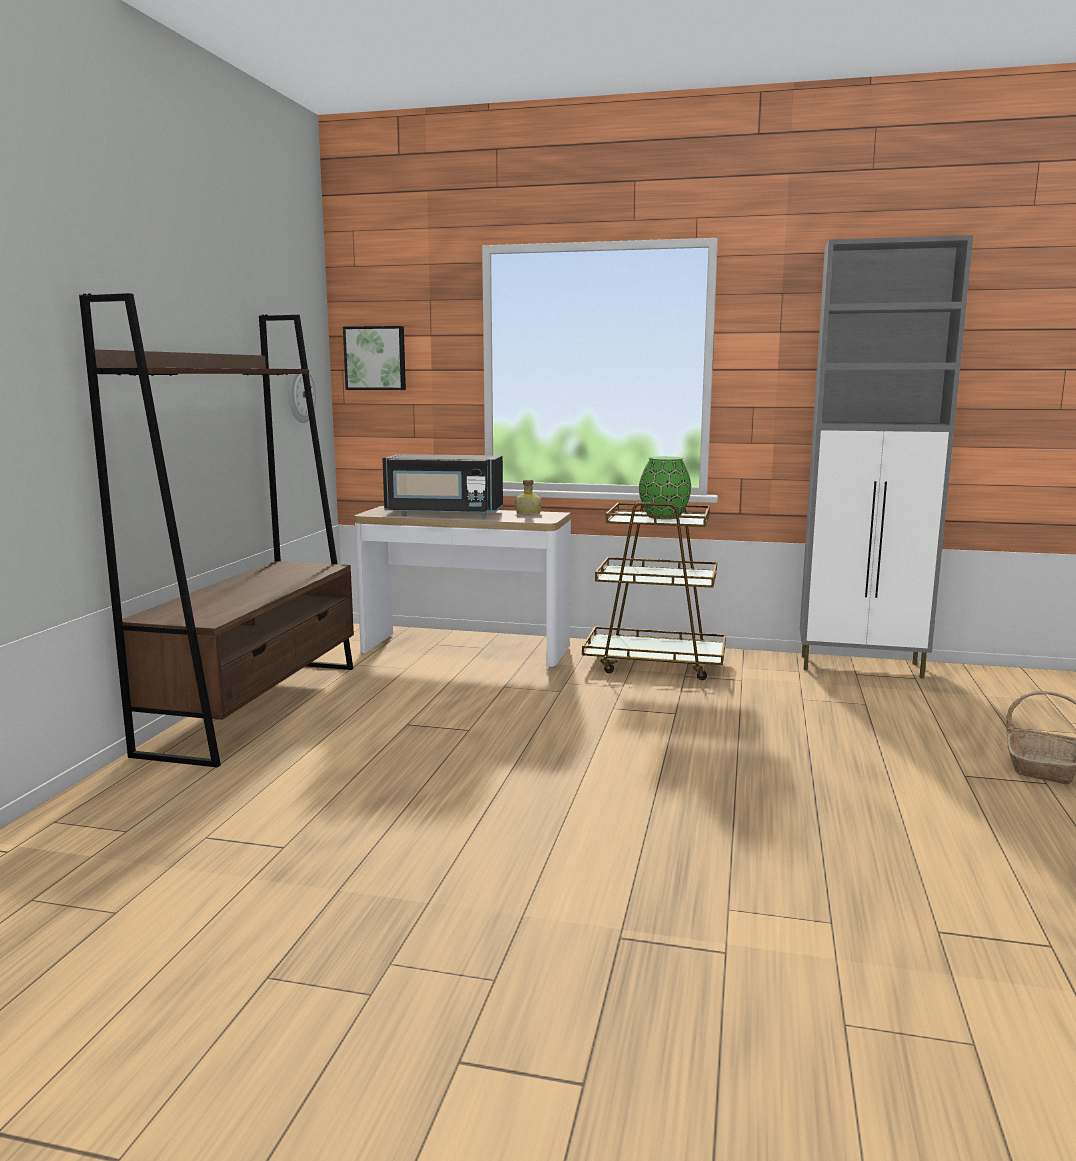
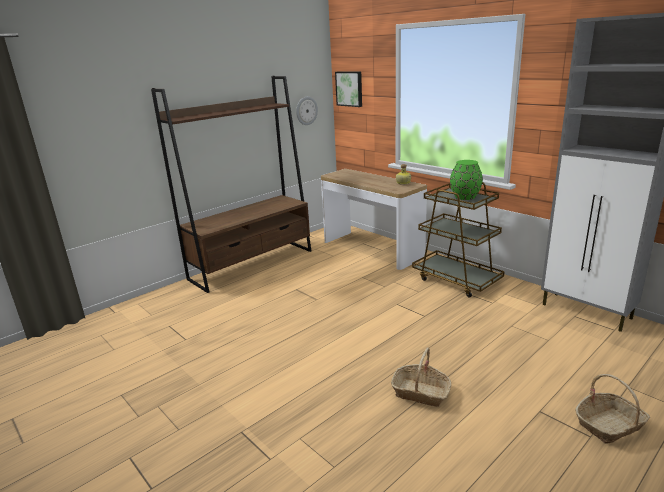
camera: 35 degrees right, 10 degrees up
(443, 513) = (362, 178): black microwave -> none
(807, 799) = (420, 392): none -> basket

